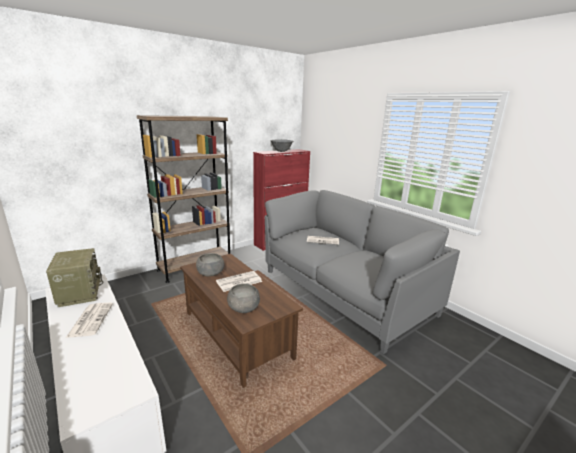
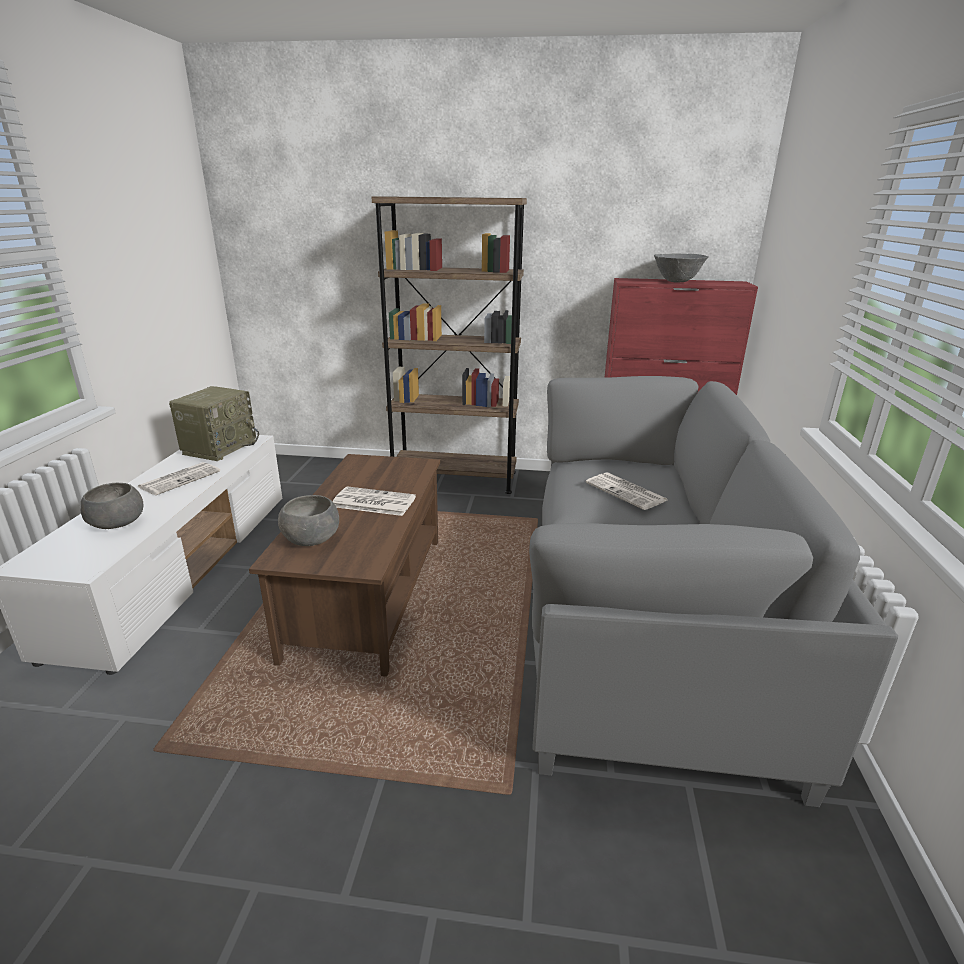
camera: 45 degrees right, 5 degrees up
(210, 273) = (362, 476): grey bowl -> grey bowl (116, 523)

